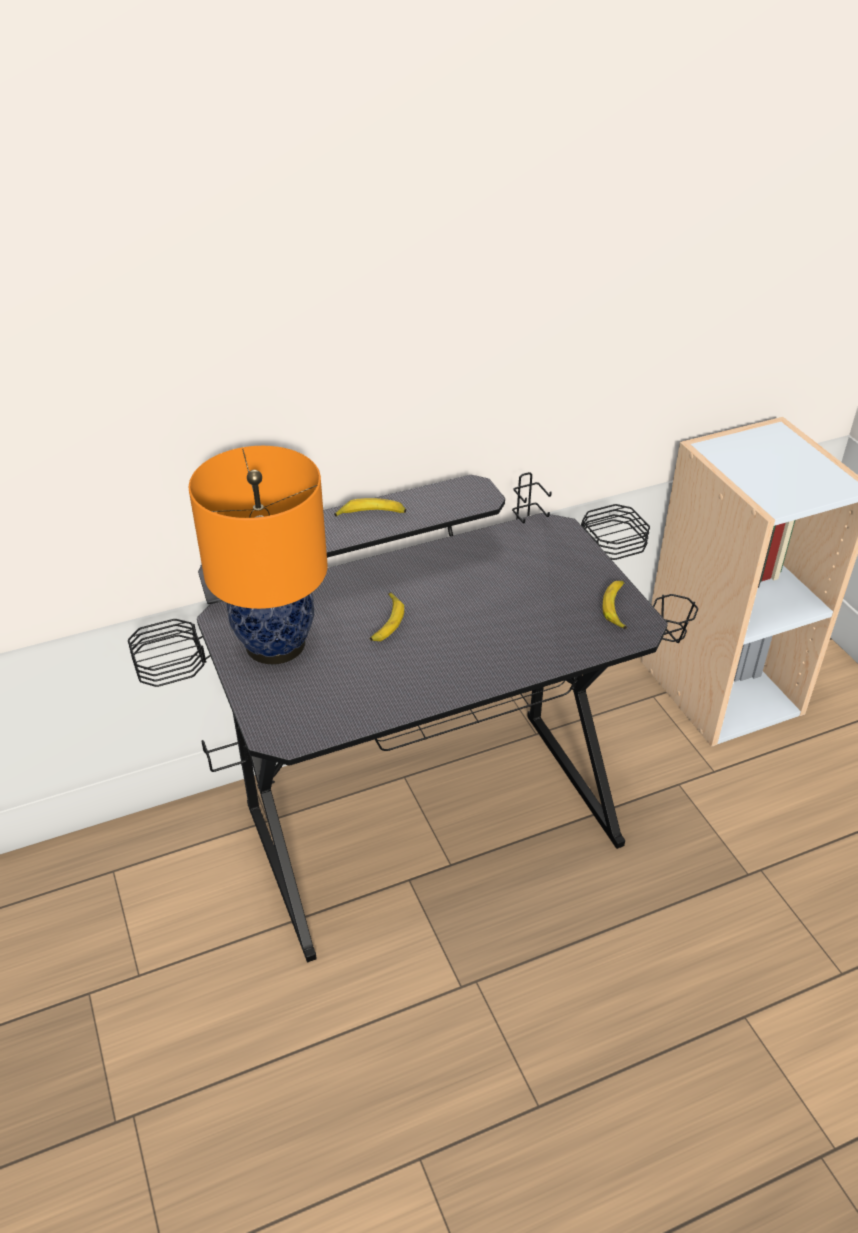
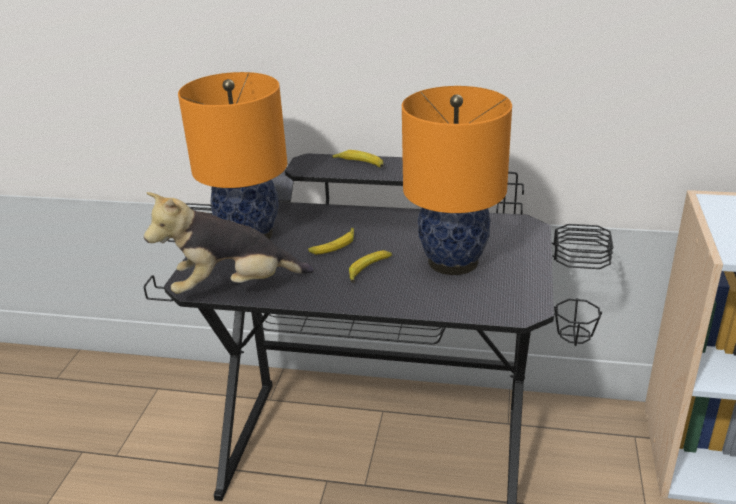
camera: 35 degrees right, 10 degrees down
(333, 718) = (233, 287): none -> plush toy
(525, 596) = (453, 261): none -> orange table lamp
(616, 608) = (519, 291): banana -> banana (369, 270)

